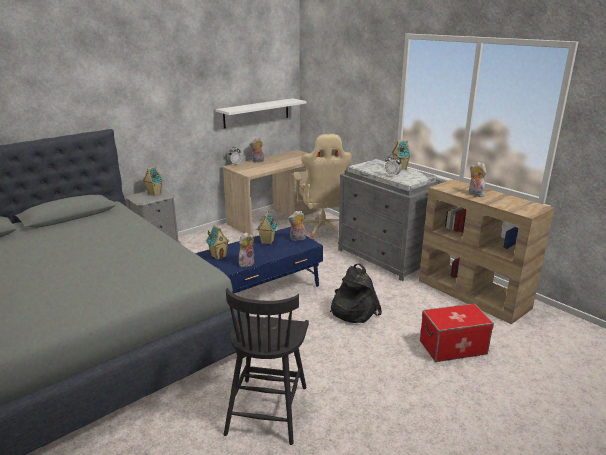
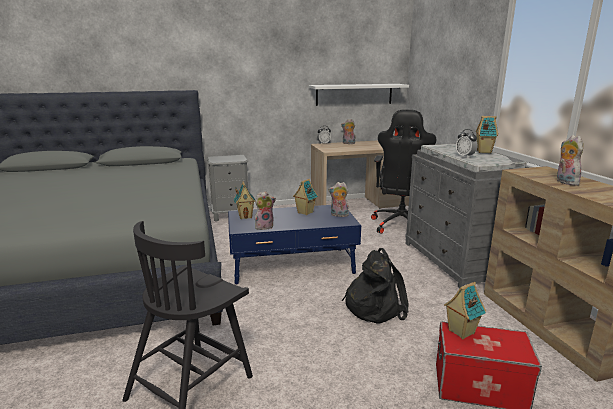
camera: 25 degrees right, 5 degrees down
(154, 193) = (231, 157): toy house -> toy house (460, 332)
(322, 230) = (401, 223): beige office chair -> black office chair

